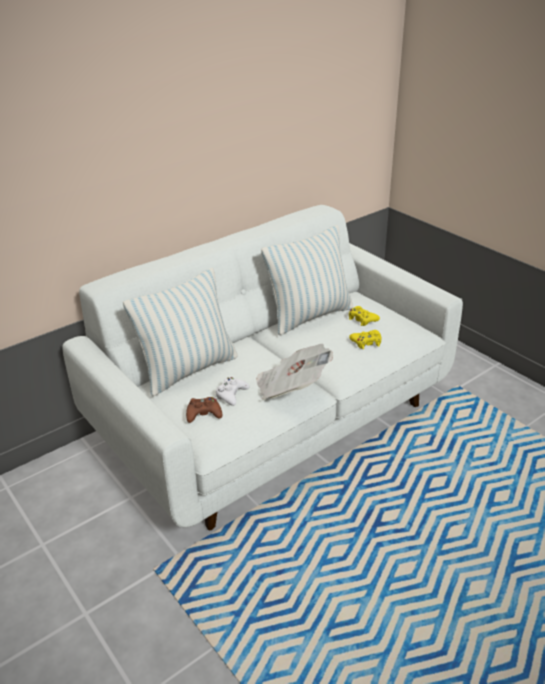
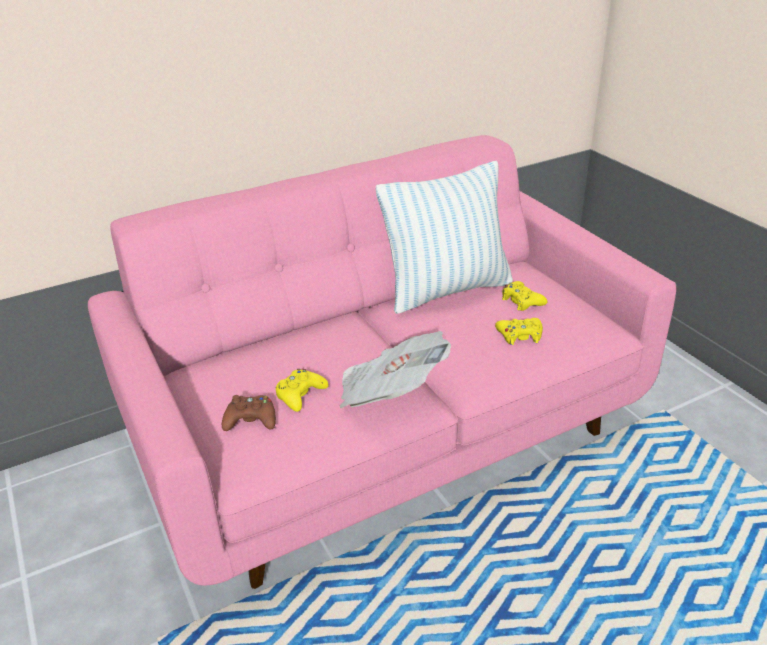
camera: 10 degrees right, 0 degrees up
(188, 370) = (253, 352): pillow -> none
(231, 395) = (300, 395): white game controller -> yellow game controller
(274, 419) = (387, 430): white sofa -> pink sofa

